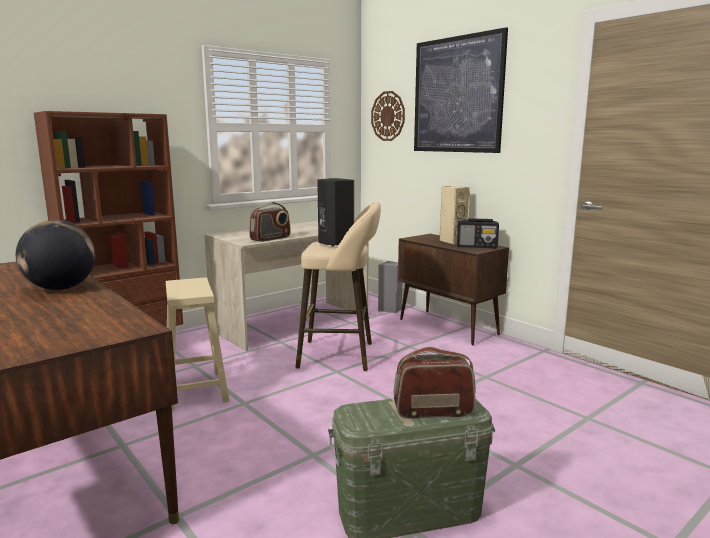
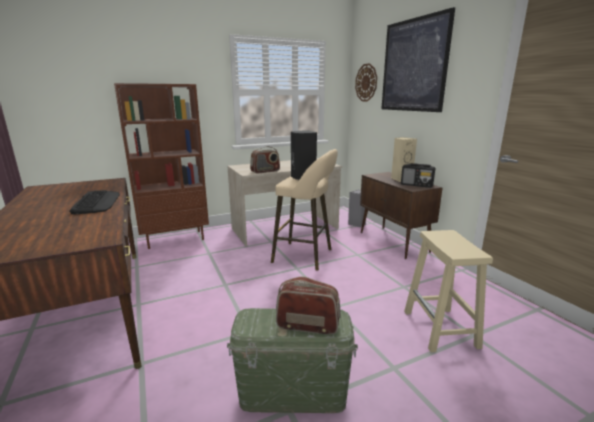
camera: 15 degrees right, 5 degrees up
(61, 288) = (97, 202): globe -> keyboard
(196, 391) = (201, 271): beige stool -> beige stool (441, 329)

